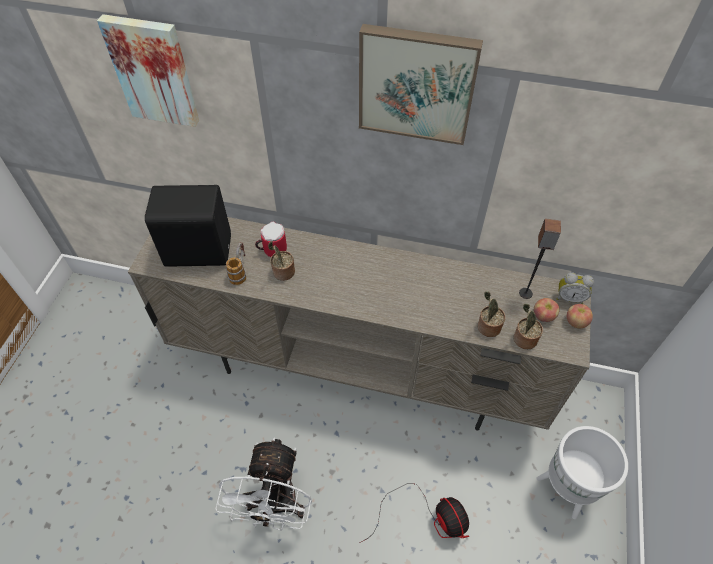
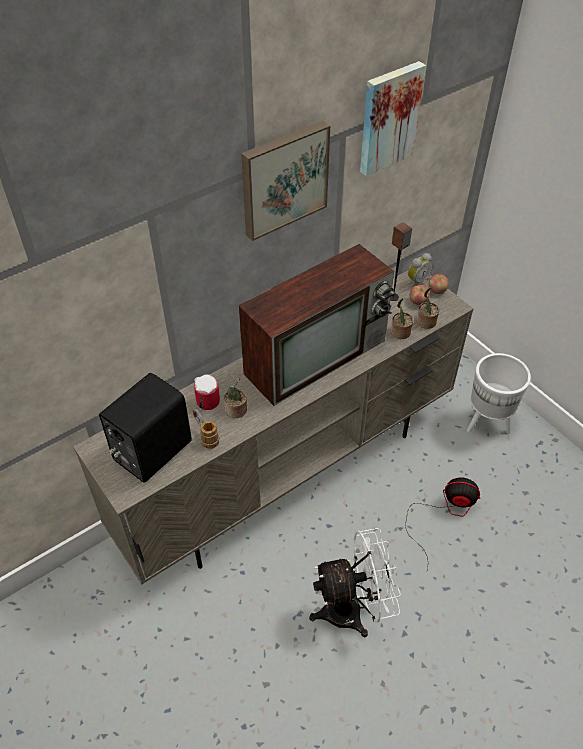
camera: 50 degrees left, 5 degrees down
(154, 70) = (58, 302): picture -> picture (388, 118)
(276, 507) = (353, 609): white fan -> white fan turned 60 degrees counterclockwise
(395, 284) = (317, 355): none -> television

